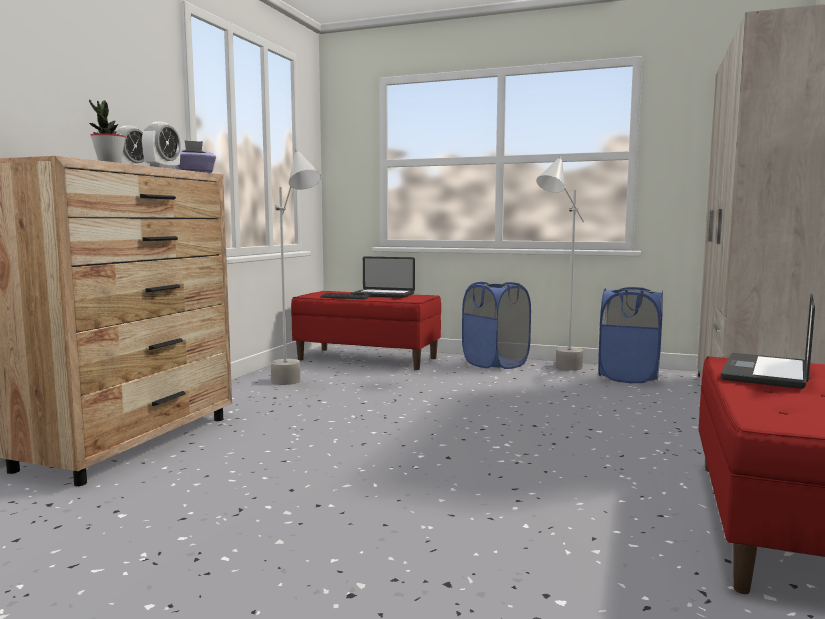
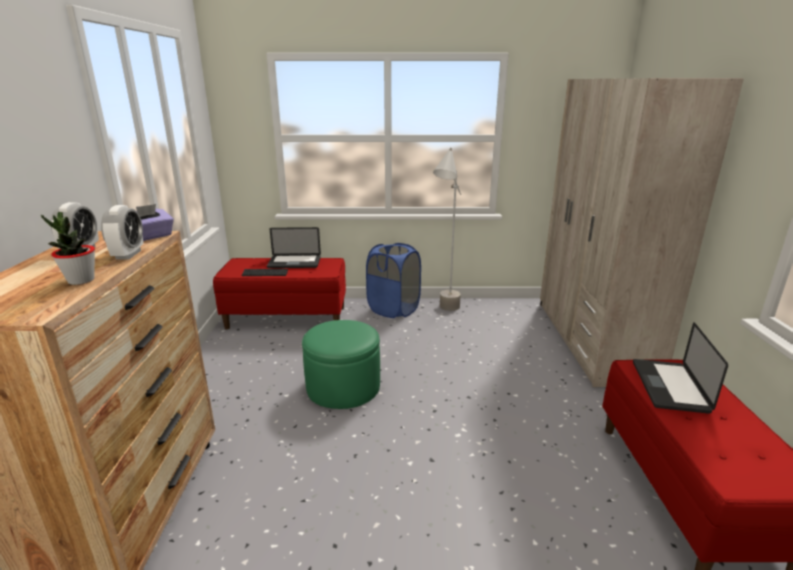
camera: 20 degrees left, 15 degrees up
(296, 386) = (247, 374): grey floor lamp -> none
(389, 403) = (343, 387): none -> green ottoman
(629, 377) = (497, 313): blue laundry basket -> none

